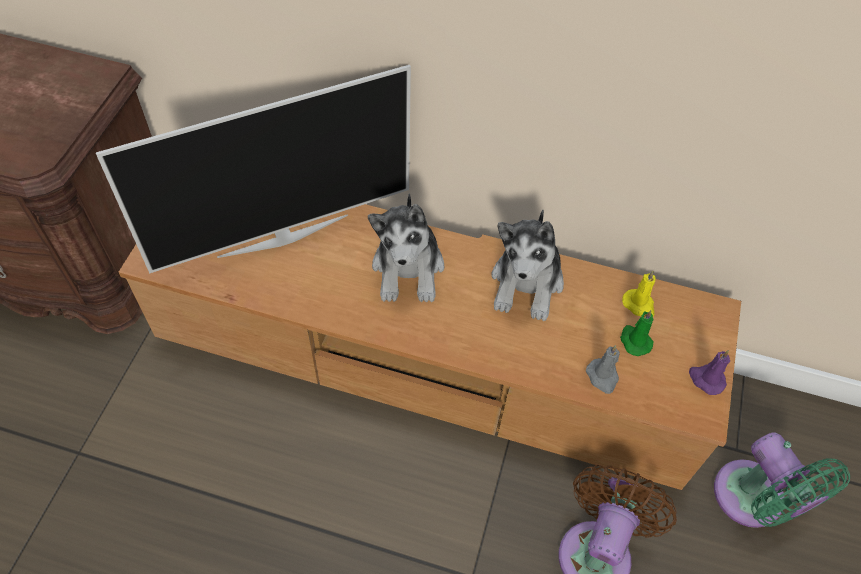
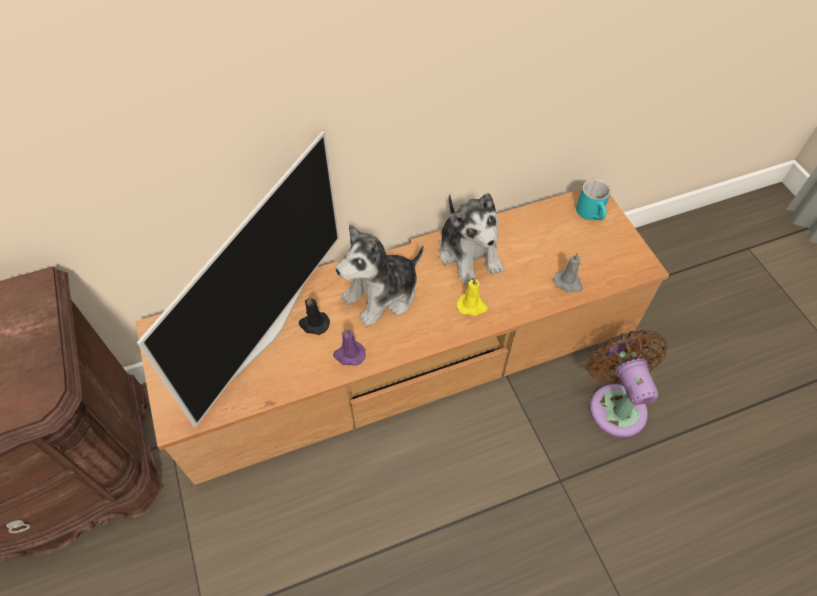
camera: 35 degrees left, 0 degrees up
(325, 254) = (314, 324): none -> black candle
(408, 268) = (382, 295): plush toy -> plush toy turned 90 degrees clockwise
(634, 340) = (566, 247): green candle -> none
(639, 305) = (548, 222): yellow candle -> yellow candle (472, 306)
(698, 326) = (592, 214): none -> turquoise mug
(706, 379) = (625, 243): purple candle -> purple candle (349, 354)
(753, 501) = (671, 310): green fan -> none

